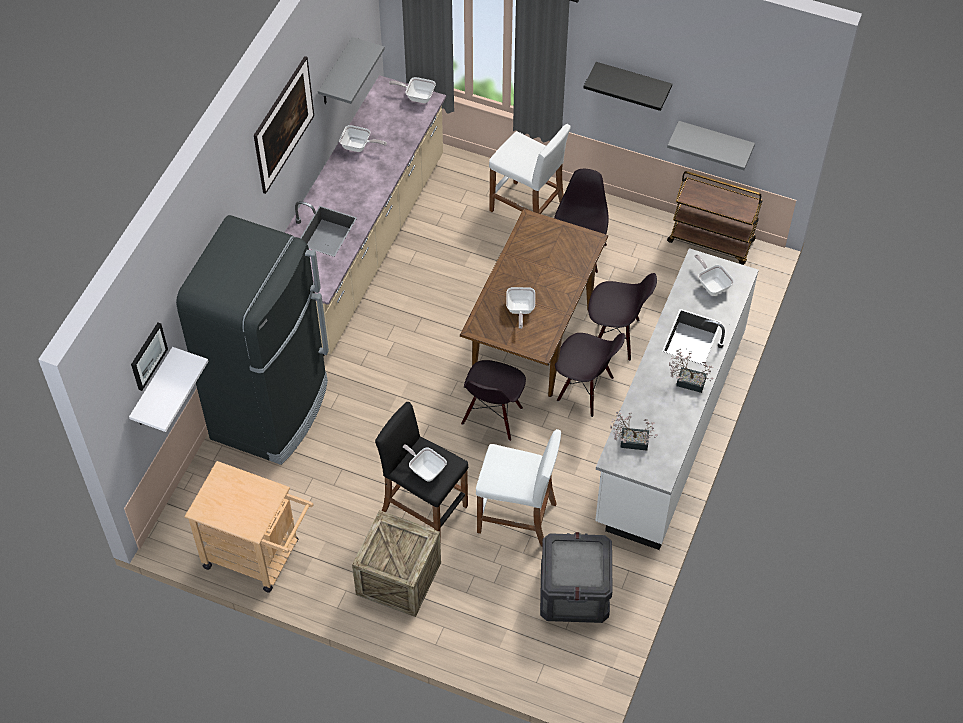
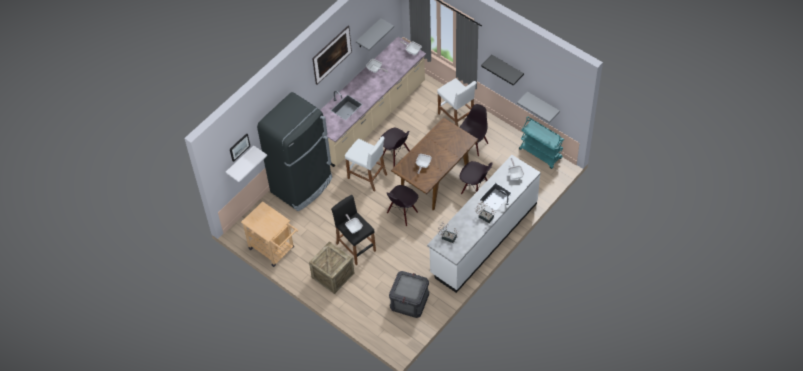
camera: 20 degrees right, 0 degrees up
(517, 518) = (396, 262): white stool -> white stool (367, 176)
(585, 390) = (450, 211): black chair -> black chair (395, 155)
(711, 241) = (541, 153): brown cart -> turquoise cart

